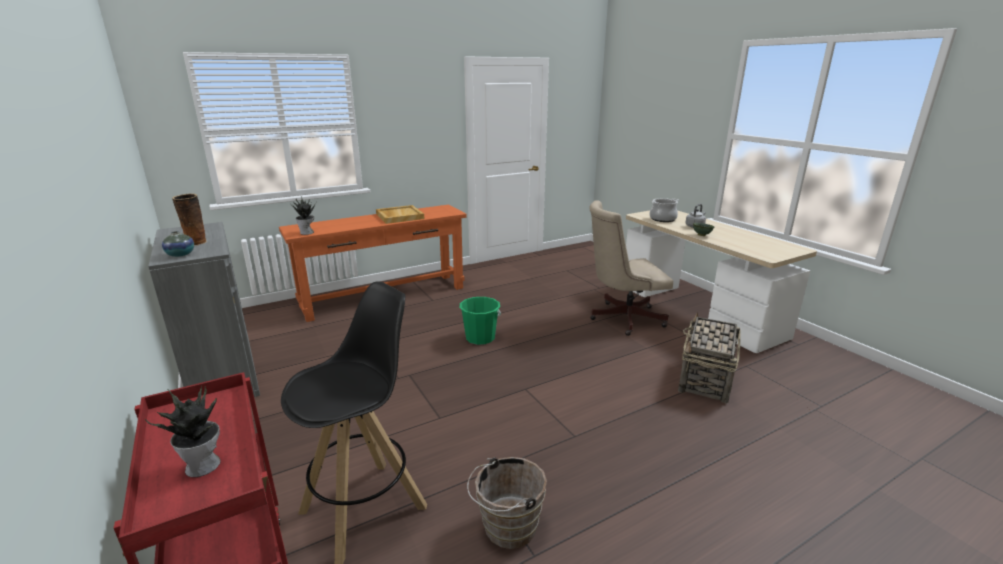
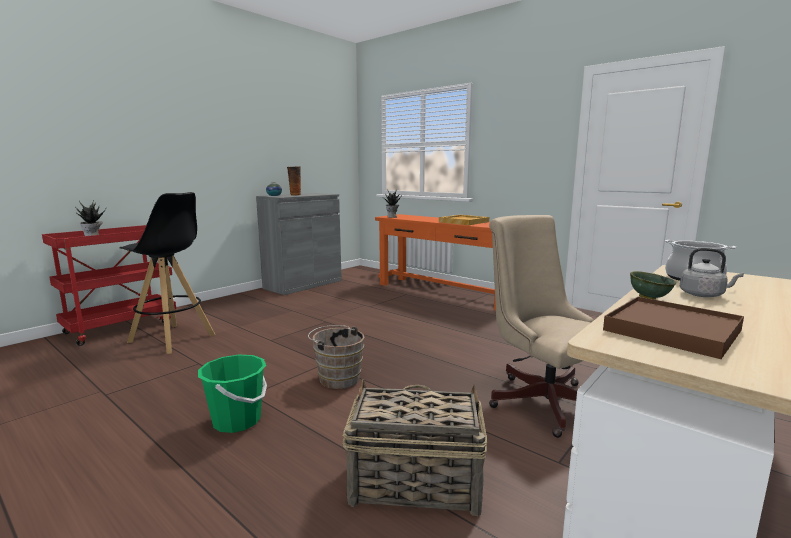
camera: 70 degrees right, 10 degrees down
(480, 338) = (405, 333): green bucket -> green bucket (237, 421)
(506, 528) = (138, 381): brown bucket -> brown bucket (337, 378)
(751, 245) = (671, 330): none -> brown tray

